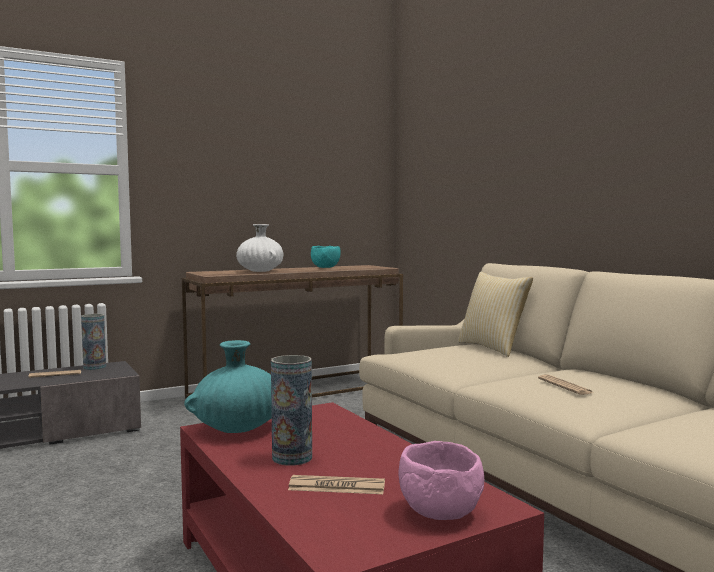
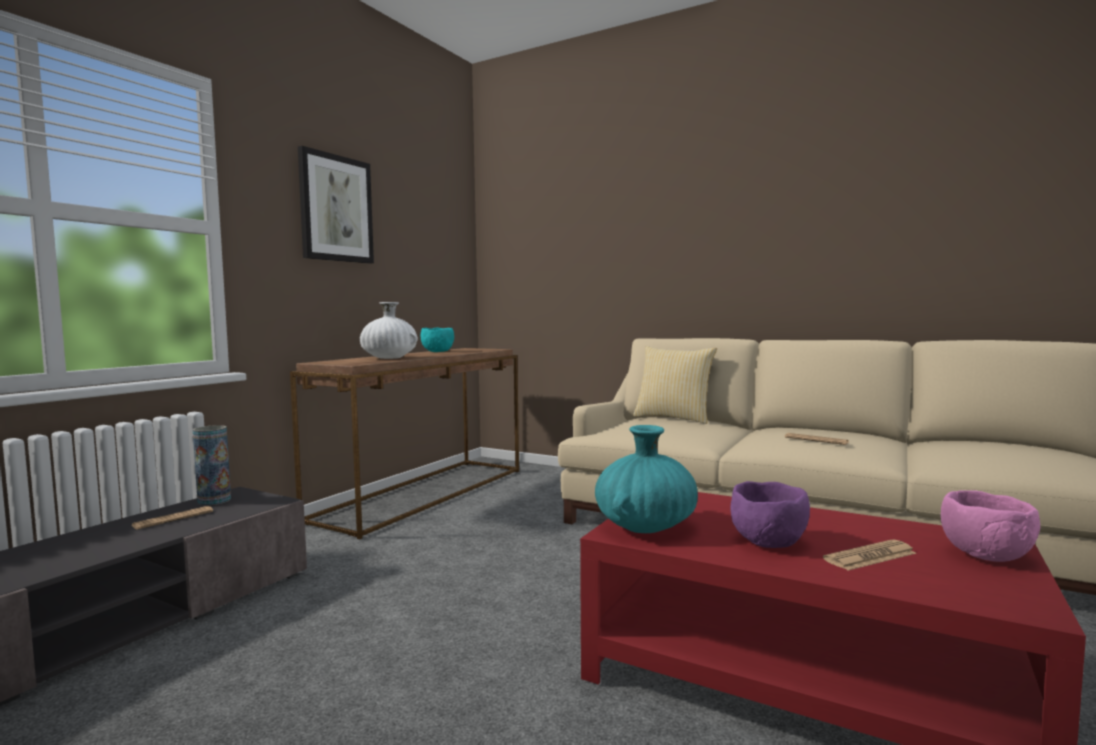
camera: 30 degrees left, 0 degrees up
(233, 147) = (336, 209): none -> picture
(292, 458) = (767, 542): vase -> purple bowl

